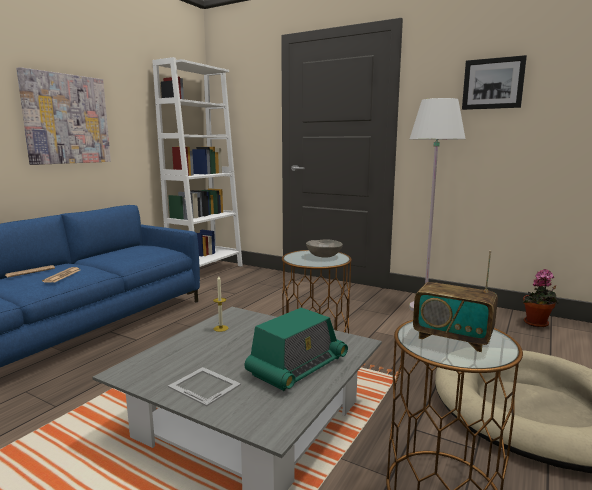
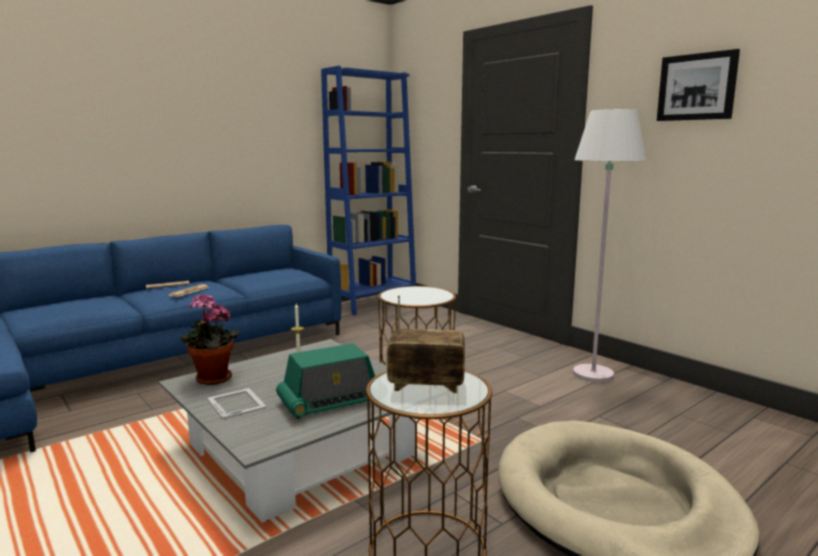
camera: 20 degrees right, 0 degrees up
(66, 119) = (223, 136): picture -> none
(206, 271) = (373, 303): white bookcase -> blue bookcase
(323, 256) = (426, 294): grey bowl -> none
(452, 338) = (426, 385): radio -> radio turned 135 degrees clockwise
(537, 324) = (732, 414): potted plant -> potted plant (211, 380)

